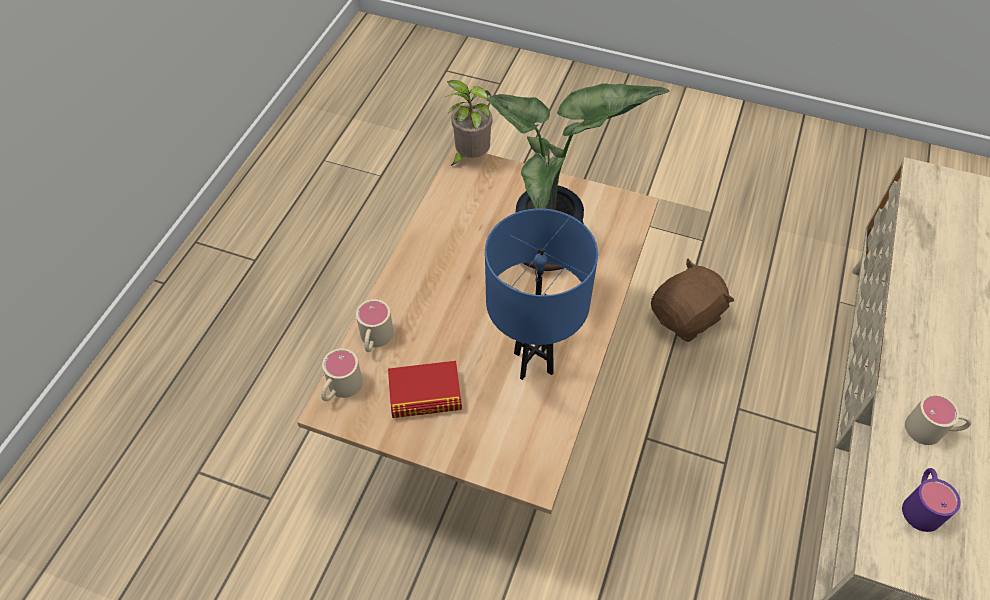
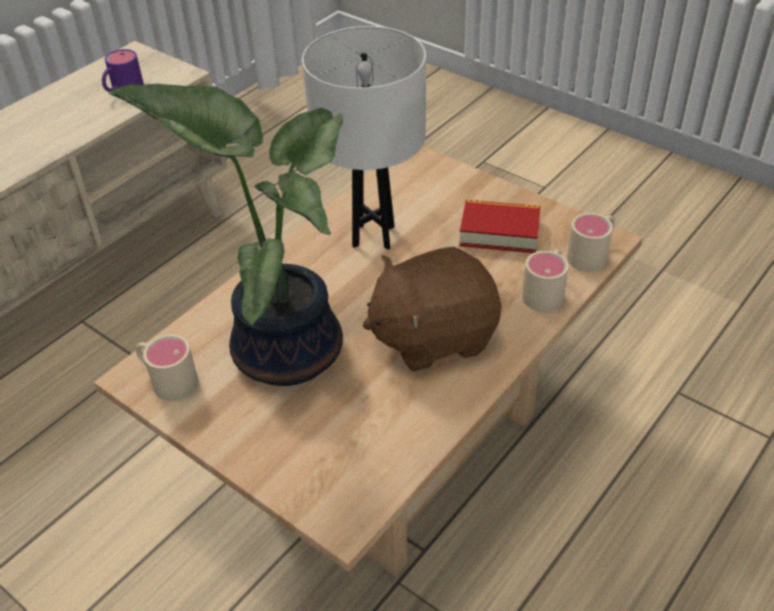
camera: 160 degrees left, 10 degrees down
(470, 157) = (329, 525): potted plant -> none
(533, 363) = (373, 236): blue table lamp -> white table lamp
(686, 317) = (108, 468): brown plush toy -> brown plush toy (433, 336)
(932, 430) = (60, 122): beige mug -> beige mug (167, 379)

